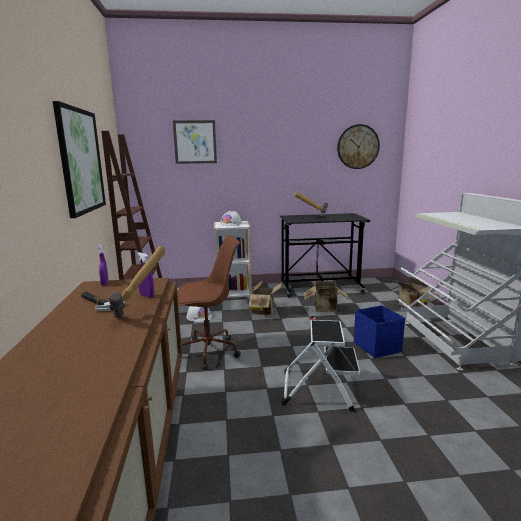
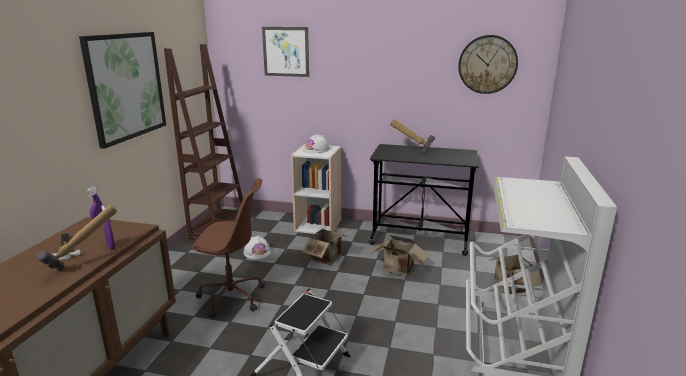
camera: 20 degrees right, 5 degrees up
(377, 347) = (410, 335): blue storage box -> none

